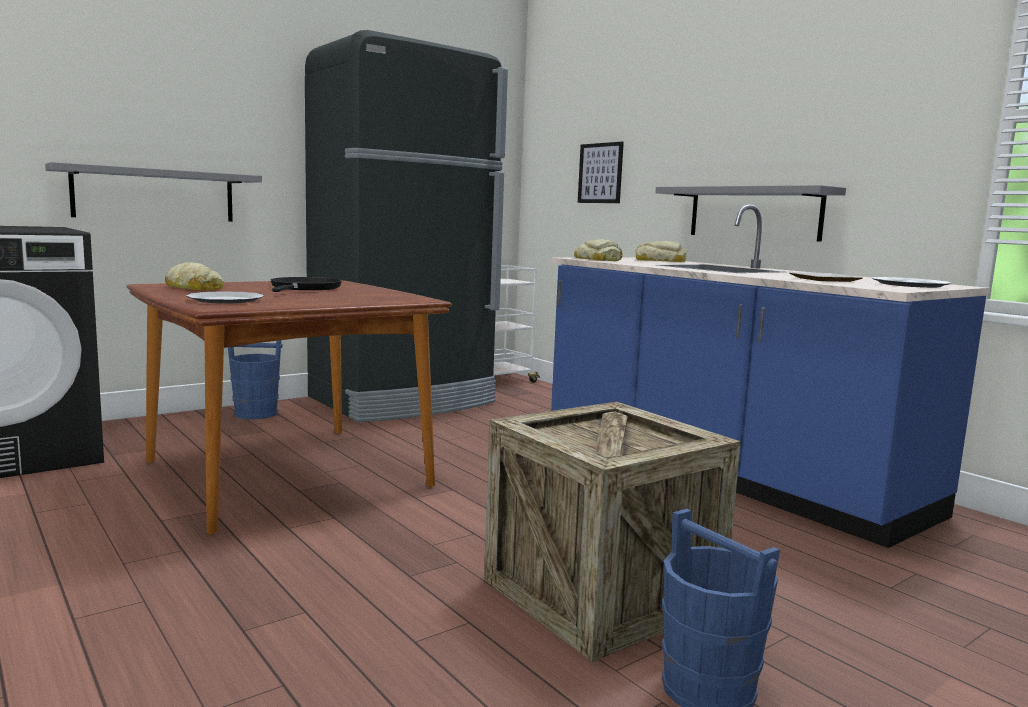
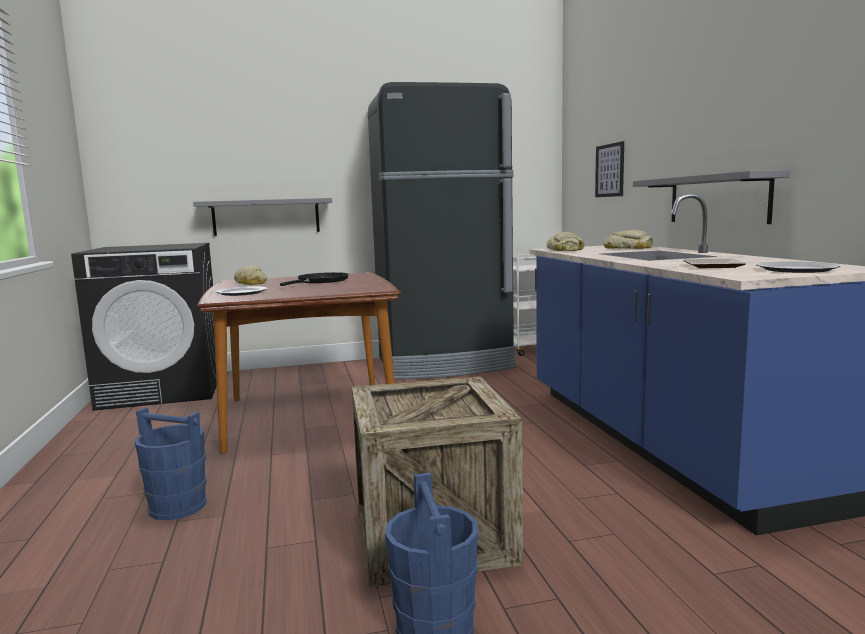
camera: 25 degrees right, 0 degrees up
(256, 414) = (333, 369): blue bucket -> blue bucket (178, 506)

